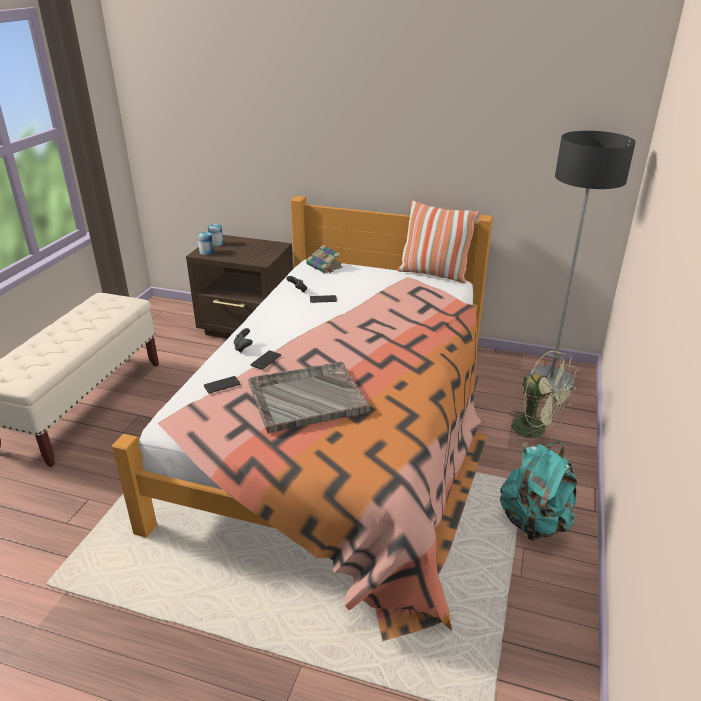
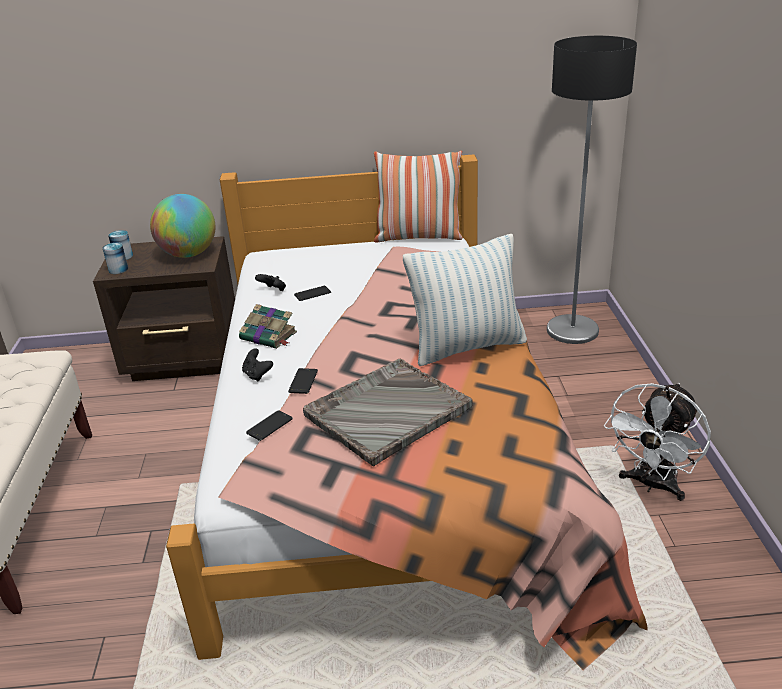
camera: 20 degrees left, 0 degrees up
(258, 251) = (188, 254): none -> globe
(324, 266) = (284, 255): book -> book (269, 336)
(402, 366) = (467, 346): none -> pillow
(534, 523) = (652, 485): turquoise backpack -> white fan
(536, 431) = (592, 387): green fan -> none

